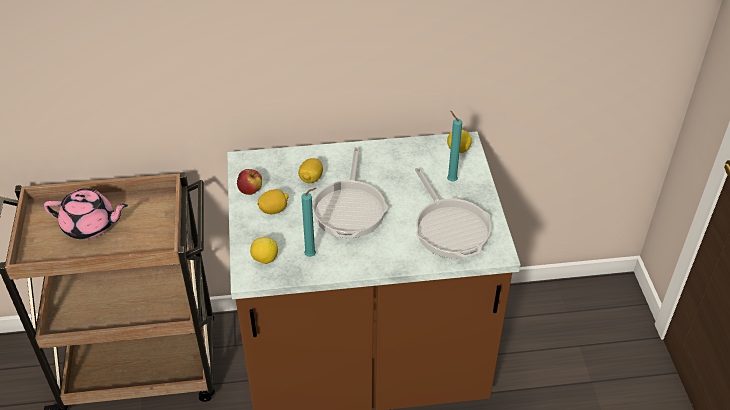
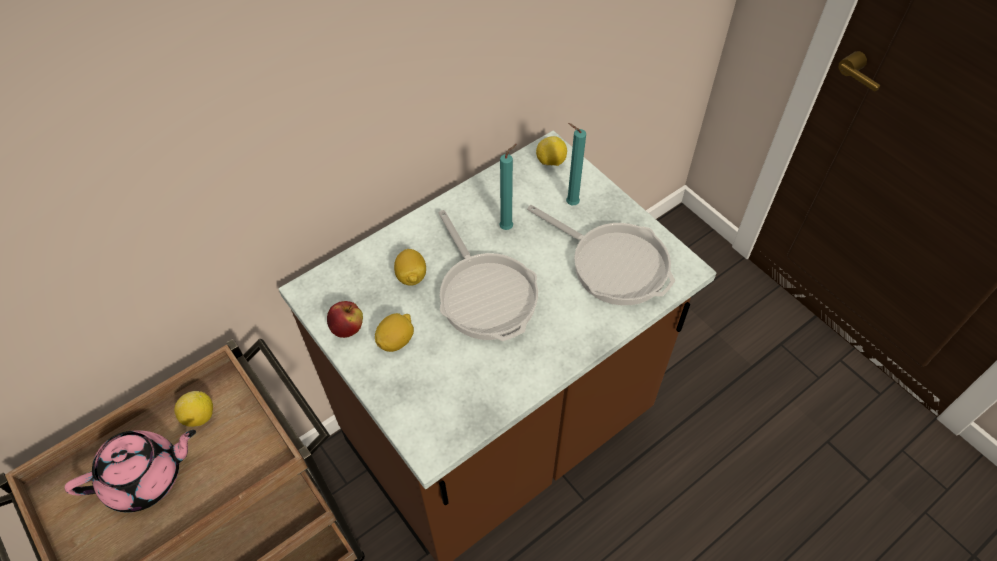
camera: 30 degrees left, 10 degrees up
(264, 259) = (434, 414): lemon -> lemon (199, 416)
(312, 255) = (487, 379): turquoise candle -> turquoise candle (508, 227)

